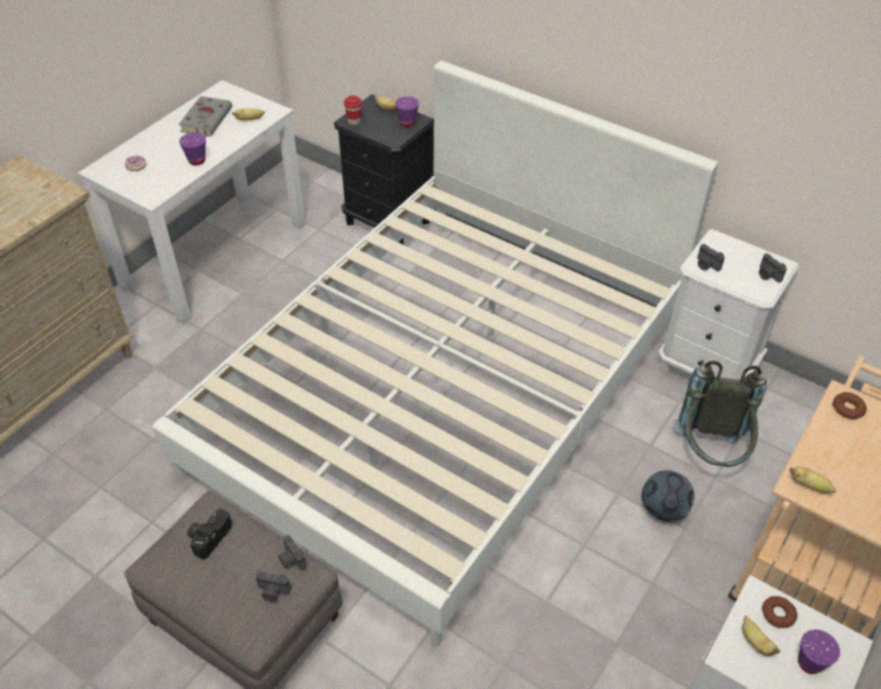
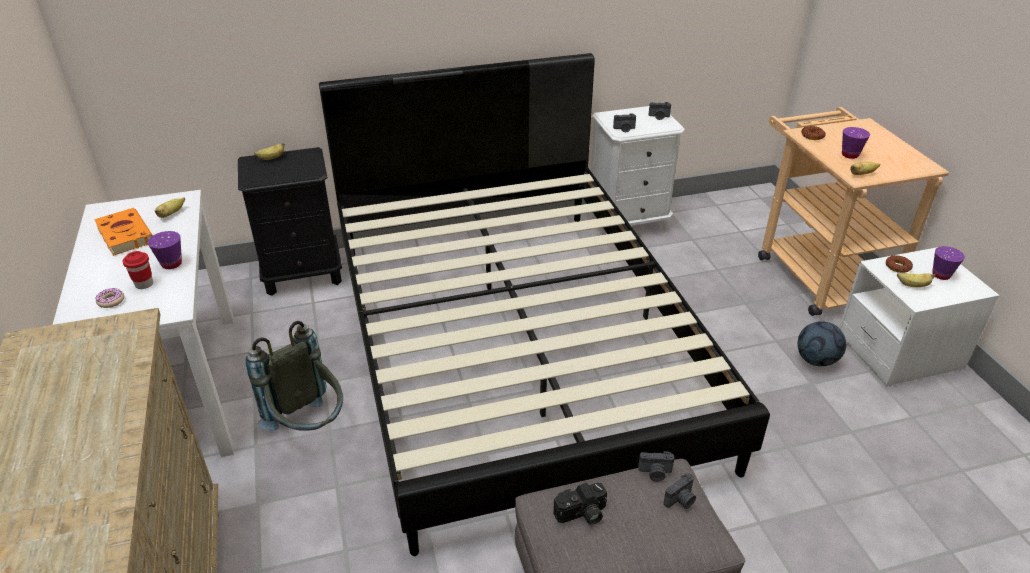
camera: 50 degrees left, 10 degrees down
(207, 119) = (124, 234): grey book -> orange book
(209, 536) = (582, 514): camera -> camera turned 90 degrees counterclockwise
(354, 122) = (258, 178): red cup -> red cup (144, 284)
(407, 123) = (303, 158): purple cup -> purple cup (850, 155)
(441, 397) = (515, 344): white bed -> black bed
(663, 510) = (723, 303): football -> football (816, 360)
(710, 454) = (697, 260): grey backpack -> grey backpack (309, 427)

